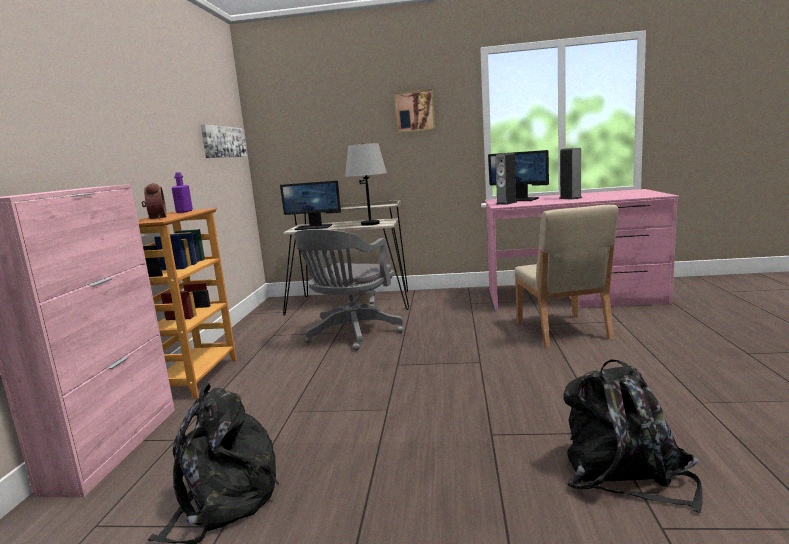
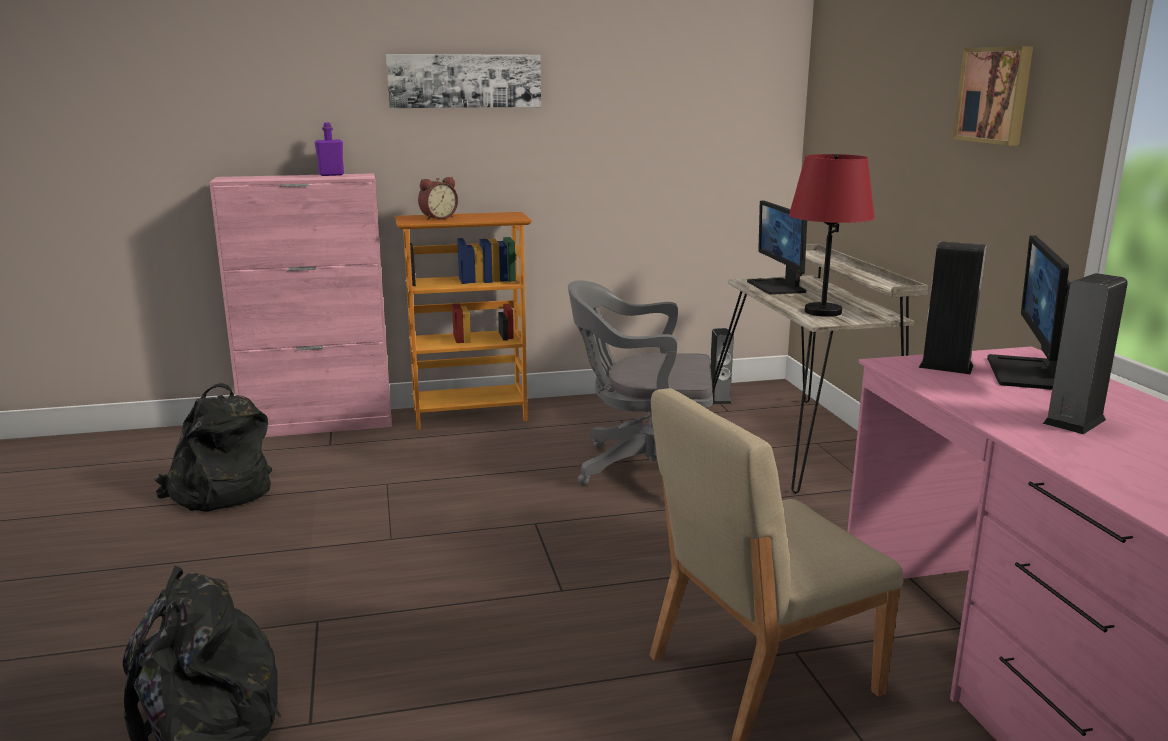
camera: 70 degrees right, 5 degrees up
(184, 211) = (500, 216): purple bottle -> purple bottle (331, 175)
(223, 142) = (714, 117): picture -> picture (464, 81)
(276, 311) = (719, 399): none -> speaker
(370, 224) = (823, 312): grey table lamp -> red table lamp

